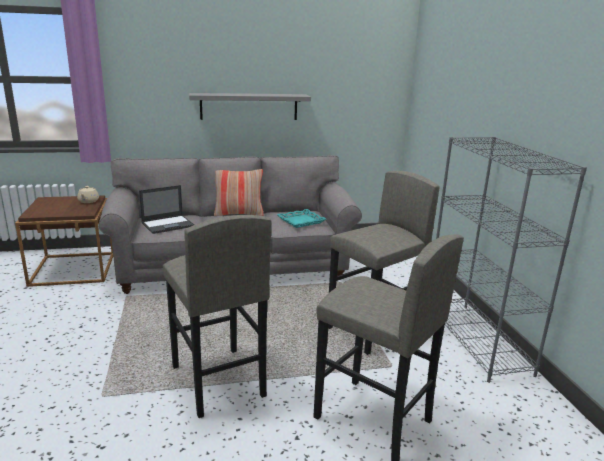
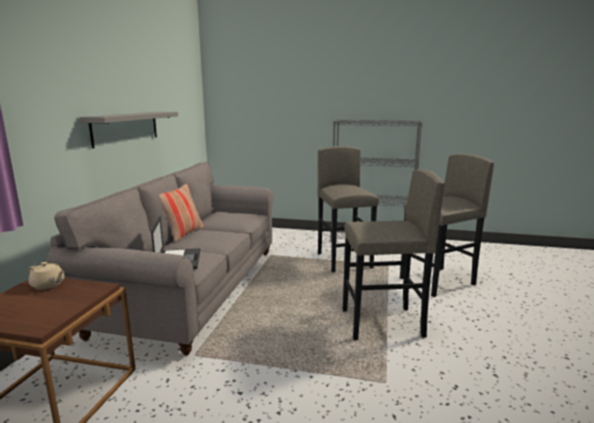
camera: 65 degrees left, 5 degrees down
(301, 221) = (240, 217): turquoise tray -> none

